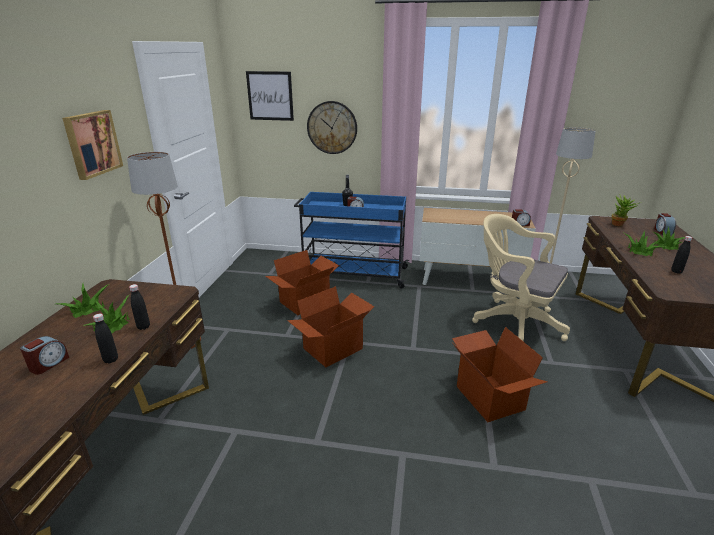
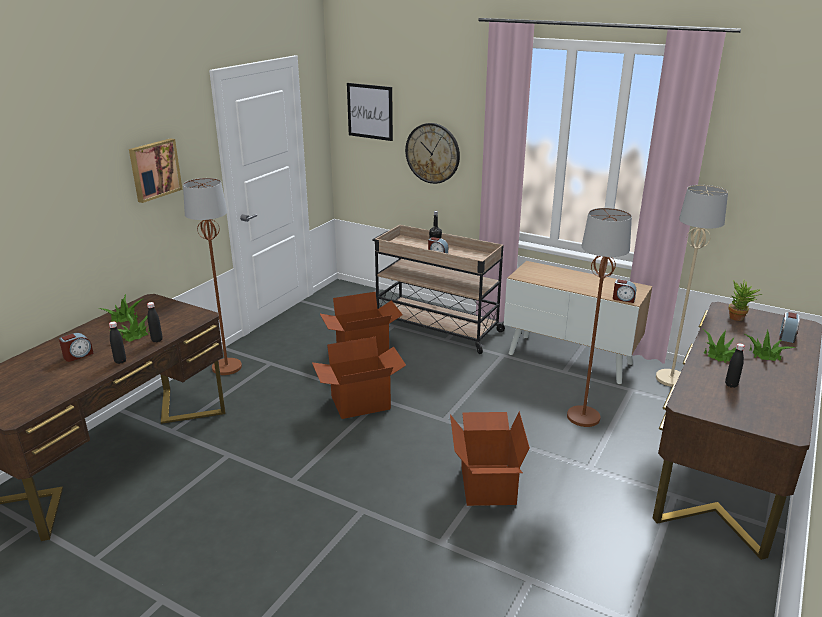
camera: 20 degrees right, 0 degrees up
(352, 274) = (435, 327): blue cart -> beige cart
(513, 322) = (583, 417): beige office chair -> brown floor lamp

